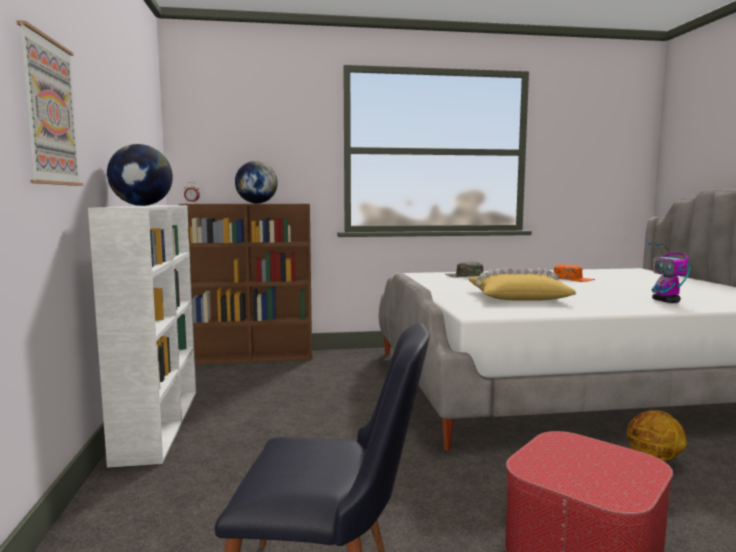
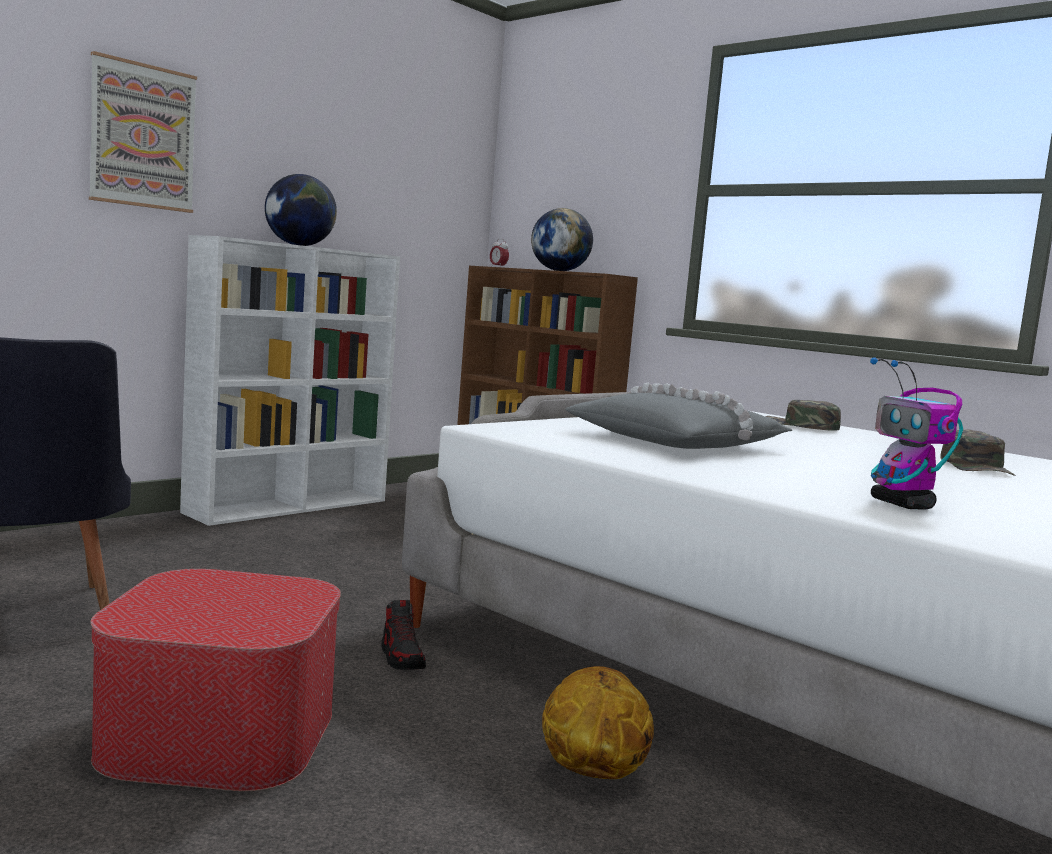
camera: 50 degrees right, 0 degrees up
(494, 465) = (402, 658): none -> shoe
(517, 297) = (677, 441): yellow pillow -> grey pillow
(573, 279) = (977, 467): orange cap -> green cap
(666, 301) = (903, 504): toy robot -> toy robot turned 60 degrees counterclockwise

